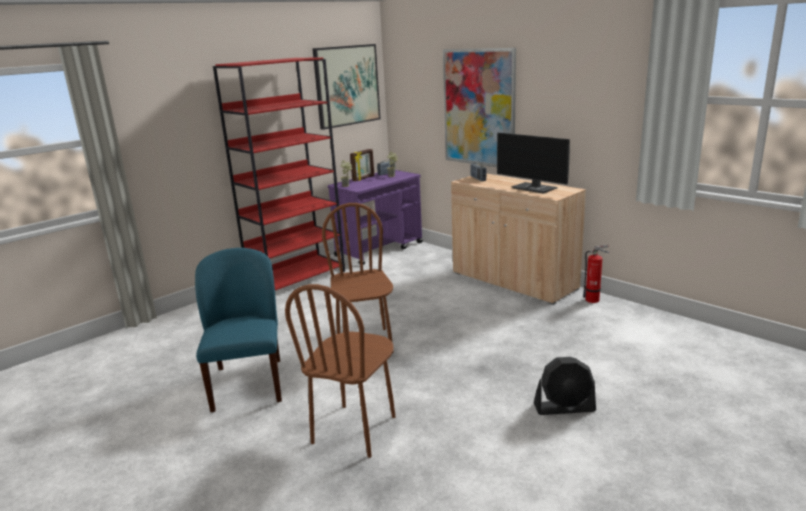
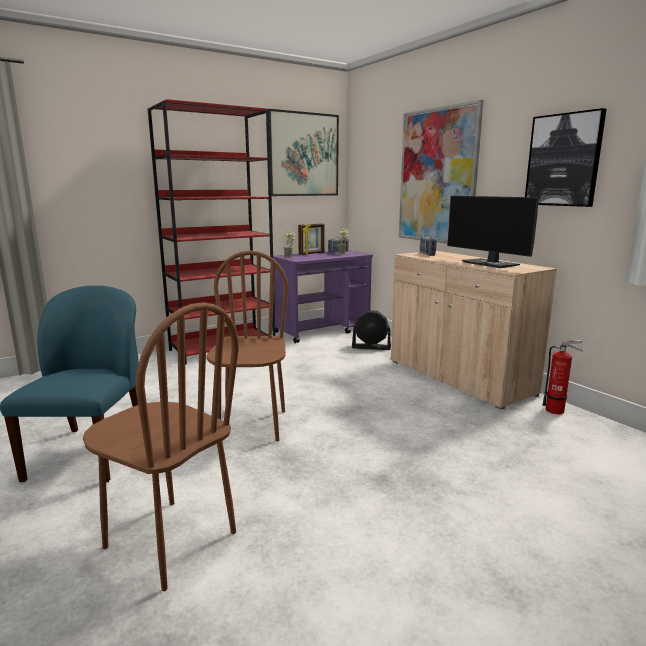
camera: 10 degrees right, 5 degrees down
(355, 430) = (170, 540): brown chair -> brown chair turned 90 degrees counterclockwise
(564, 407) = (485, 562): black fan -> black fan (371, 347)
(585, 104) = (563, 160): none -> picture

